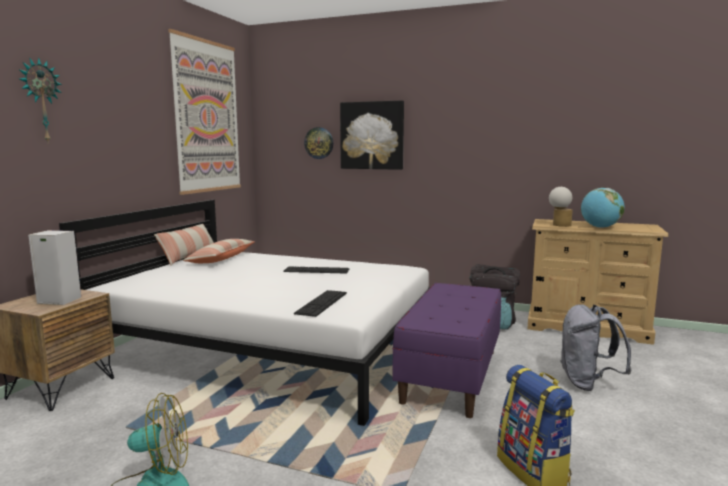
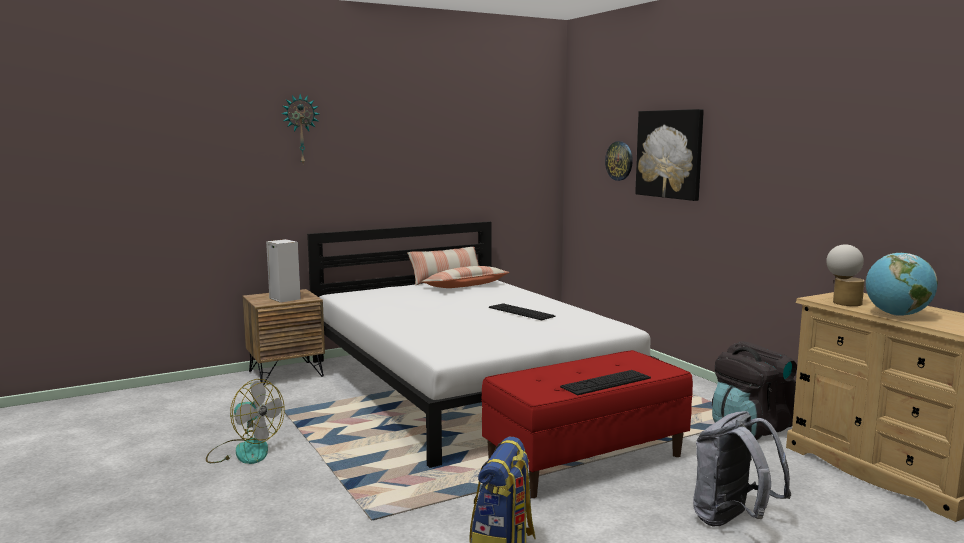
camera: 40 degrees right, 0 degrees up
(207, 117) = (492, 131): picture -> none
(321, 303) = (451, 341): keyboard -> keyboard (606, 382)
(450, 375) = (586, 460): purple bench -> red bench

